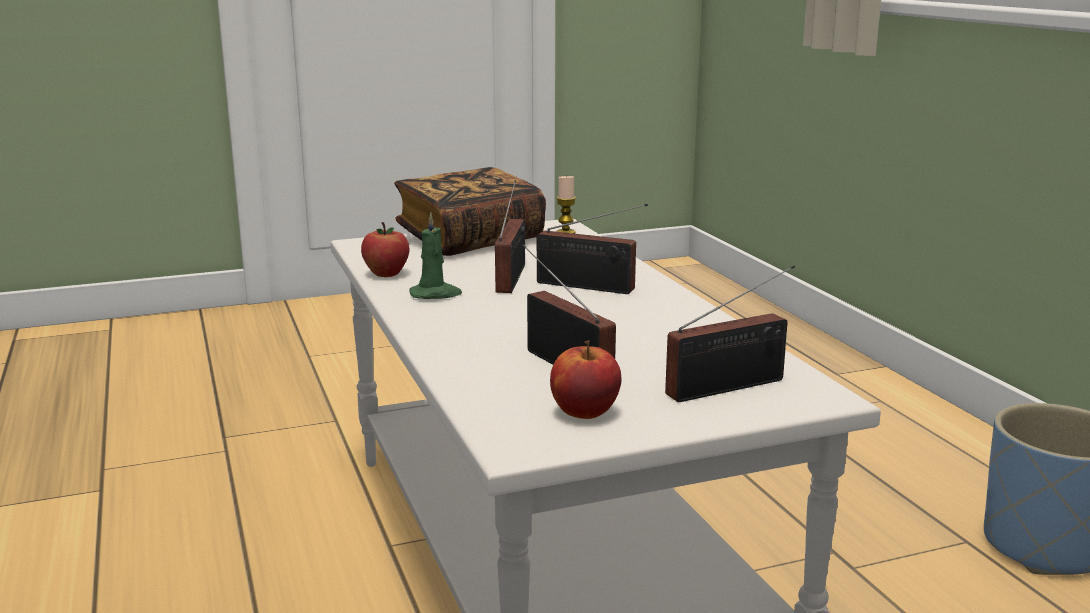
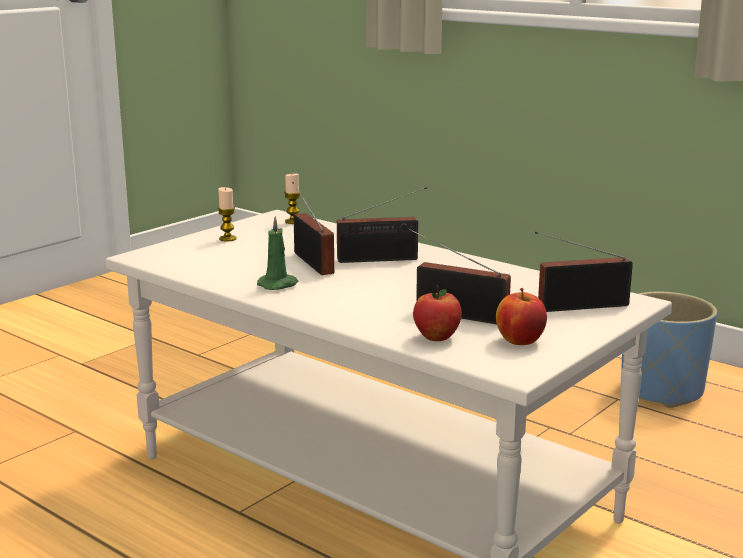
camera: 30 degrees left, 0 degrees up
(386, 274) = (210, 276): apple -> apple (436, 337)
(470, 240) = (227, 239): book -> candle
(732, 386) = (577, 306): radio -> radio turned 135 degrees counterclockwise

